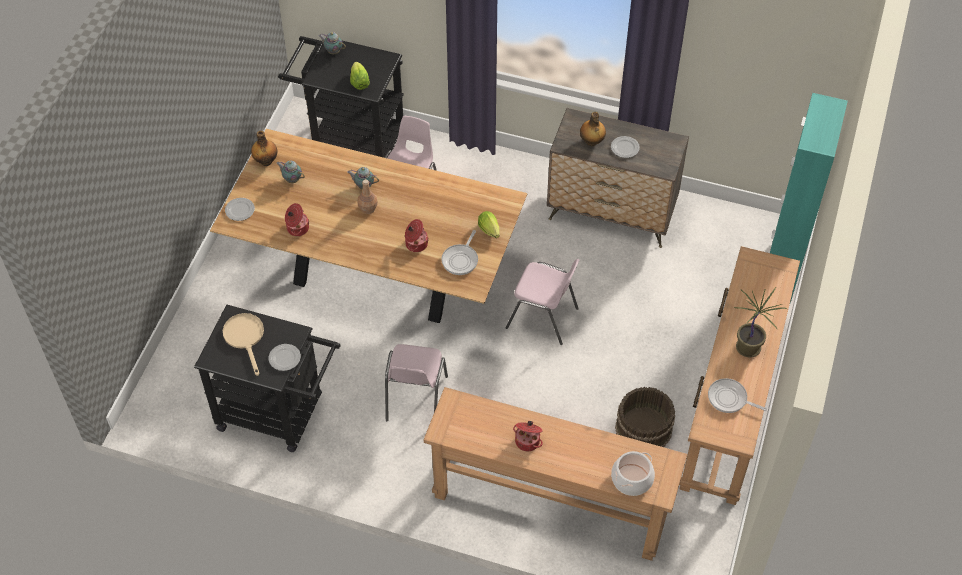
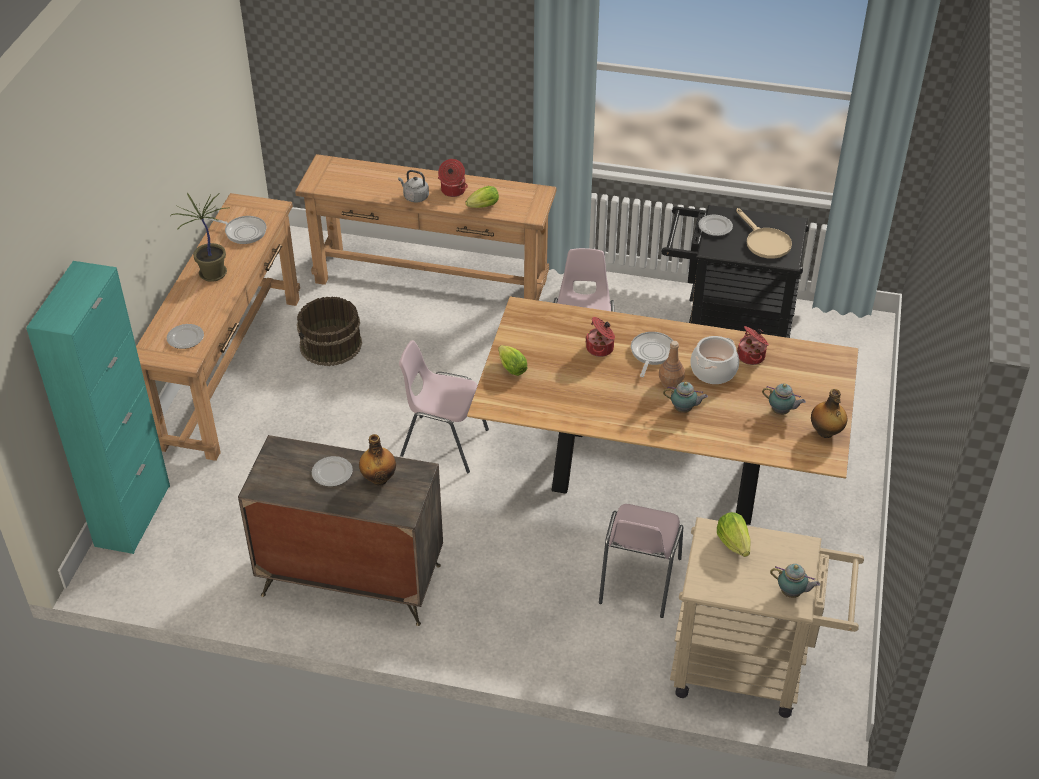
camera: 175 degrees right, 10 degrees down
(239, 210) = (832, 371): plate -> plate (186, 338)
(349, 137) = (751, 669): black cart -> beige cart
(461, 259) = (542, 335): frying pan -> frying pan (651, 353)
(500, 415) = (481, 207): none -> lettuce
(566, 434) = (415, 197): none -> grey kettle
(632, 480) = (351, 170): cooking pot -> cooking pot (713, 370)

